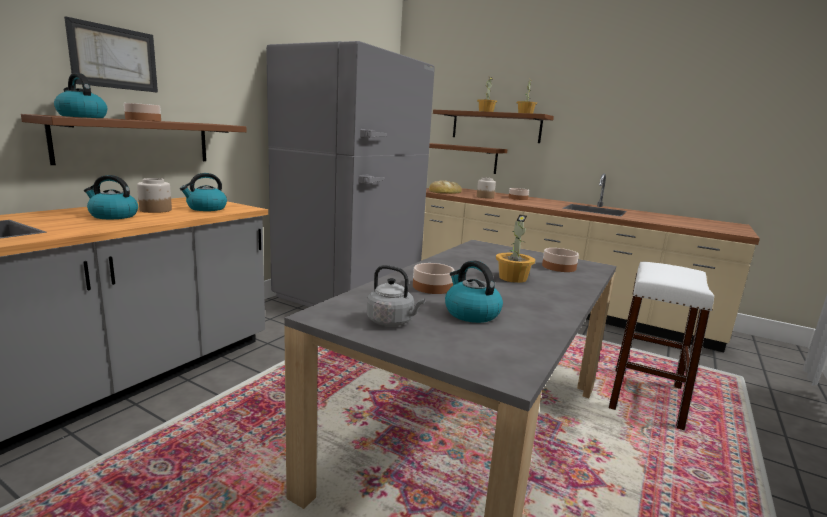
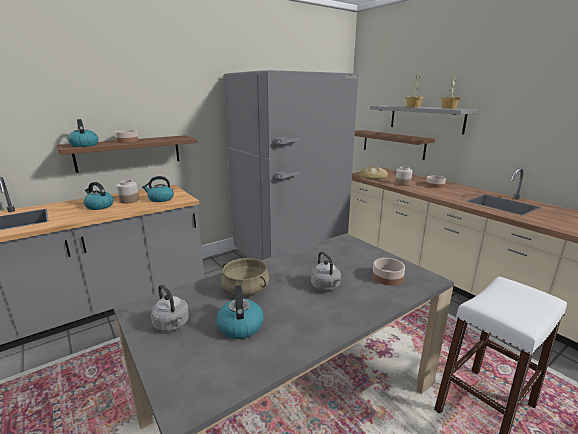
camera: 25 degrees right, 5 degrees up
(114, 57) = (111, 102): picture -> none
(432, 287) = (245, 289): bowl -> beige cooking pot
(496, 127) = (426, 118): brown shelf -> grey shelf
(513, 278) = (326, 287): potted plant -> grey kettle

